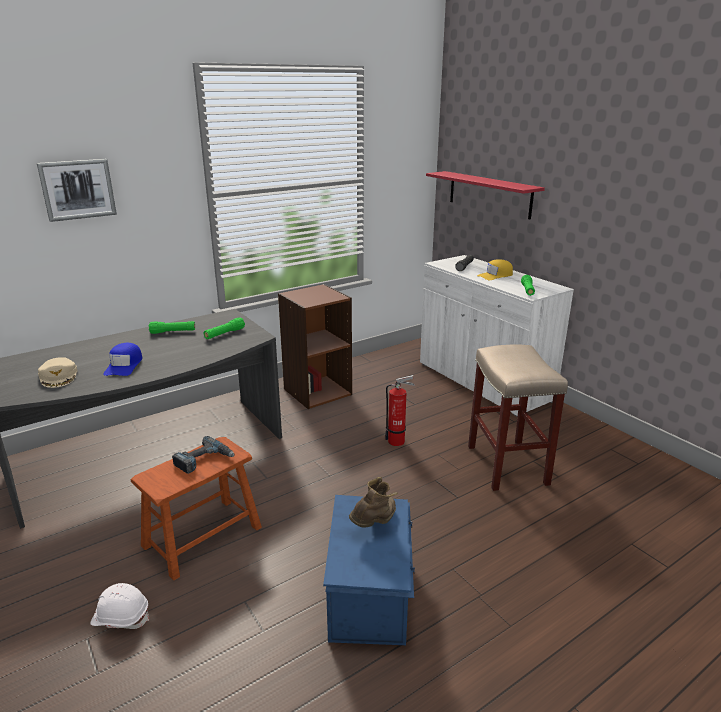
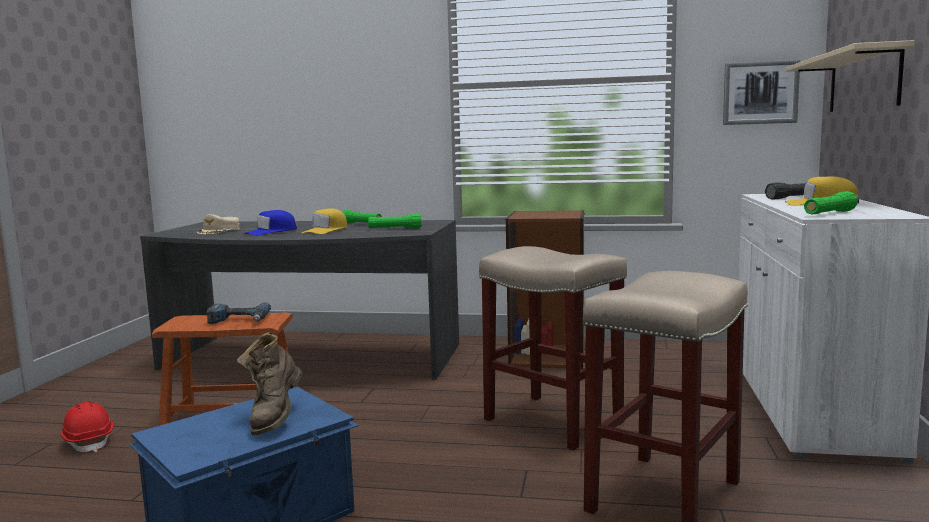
camera: 45 degrees right, 15 degrees down
(78, 189) = (320, 73): picture -> picture (760, 93)
(121, 617) = (89, 442): white hard hat -> red hard hat
(172, 351) = (326, 230): none -> yellow cap
(375, 524) = (275, 418): brown boot -> brown boot turned 105 degrees clockwise
(398, 441) = (555, 421): fire extinguisher -> beige stool
(489, 194) = (863, 82): red shelf -> beige shelf

